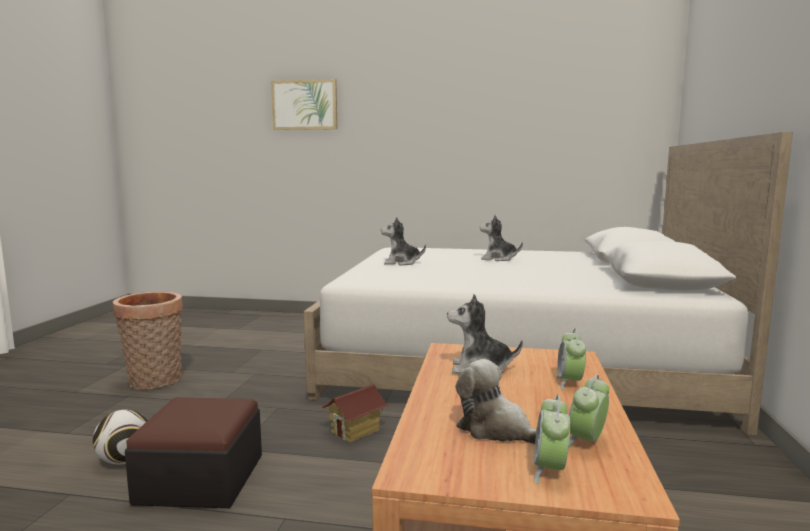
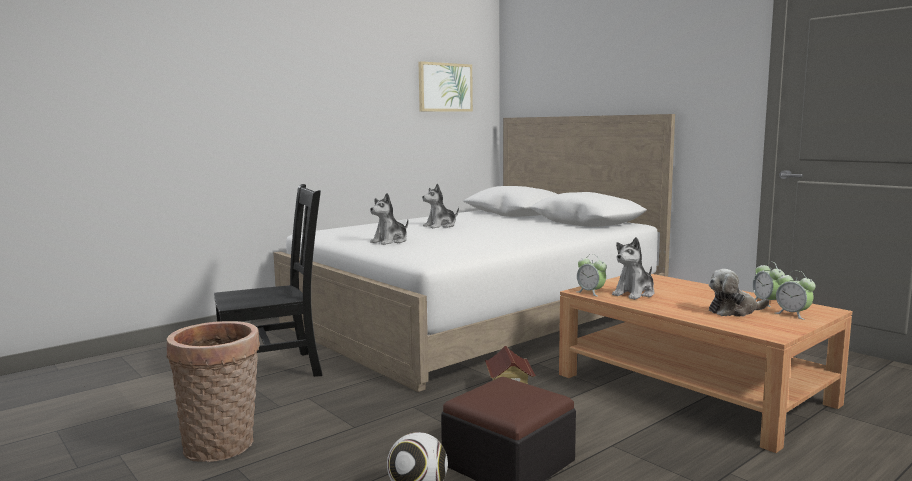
camera: 50 degrees left, 0 degrees up
(290, 349) = (274, 370): none -> black chair
(304, 105) = (158, 60): picture -> picture (445, 87)
(570, 383) = (684, 286): alarm clock -> alarm clock (590, 292)

